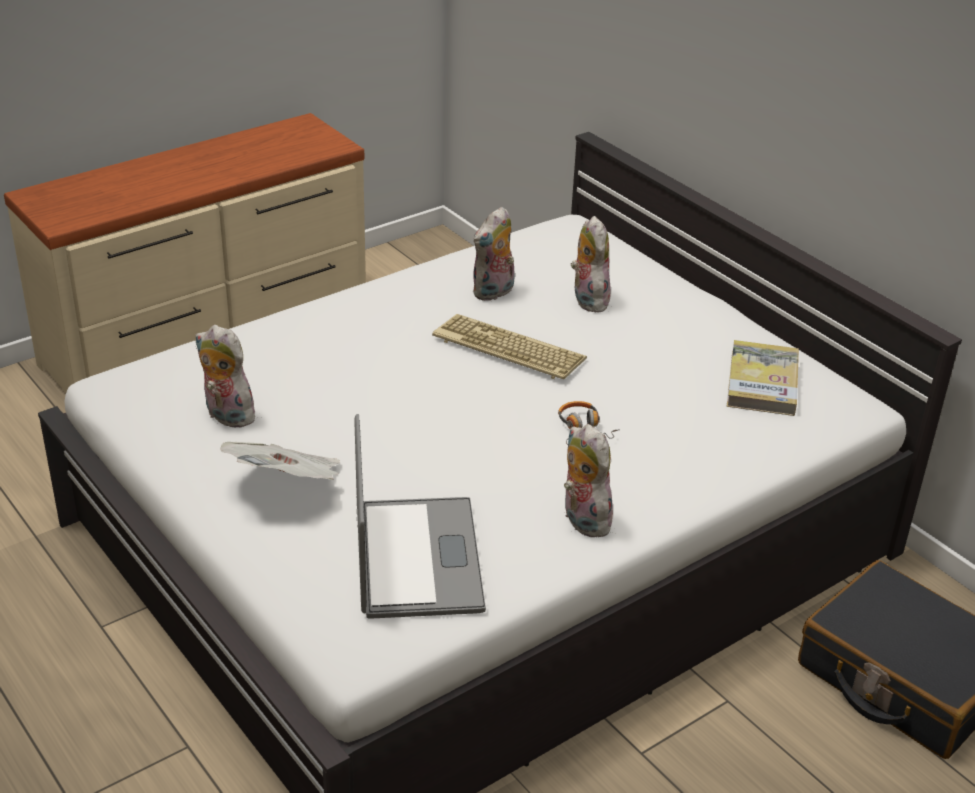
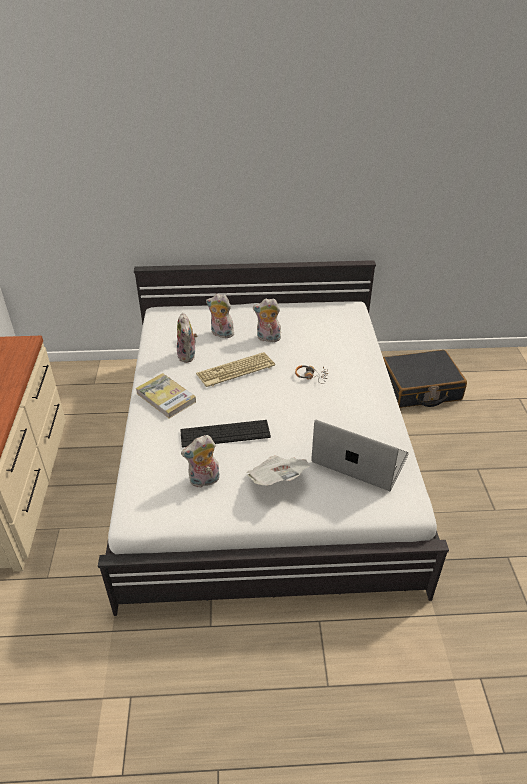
camera: 55 degrees left, 5 degrees up
(343, 394) = (225, 433): none -> keyboard
(582, 520) = (368, 403): plush toy -> plush toy (268, 339)
(762, 382) = (319, 319): book -> book (166, 397)

